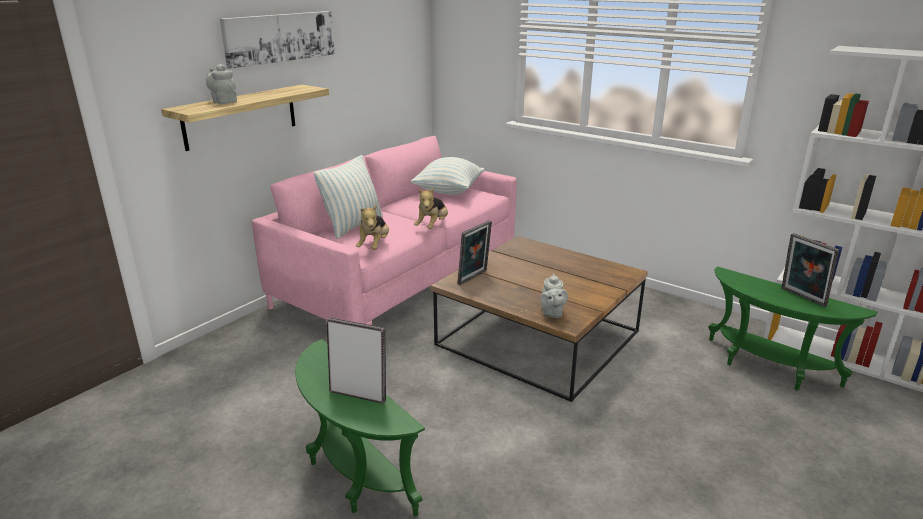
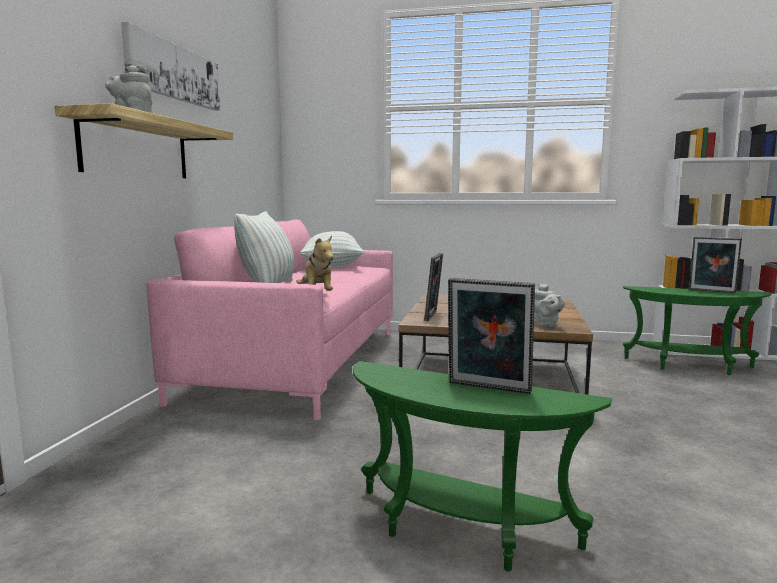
camera: 25 degrees left, 15 degrees down
(359, 394) = (488, 389): picture frame -> picture frame turned 150 degrees counterclockwise
(432, 226) = (353, 283): plush toy -> none

